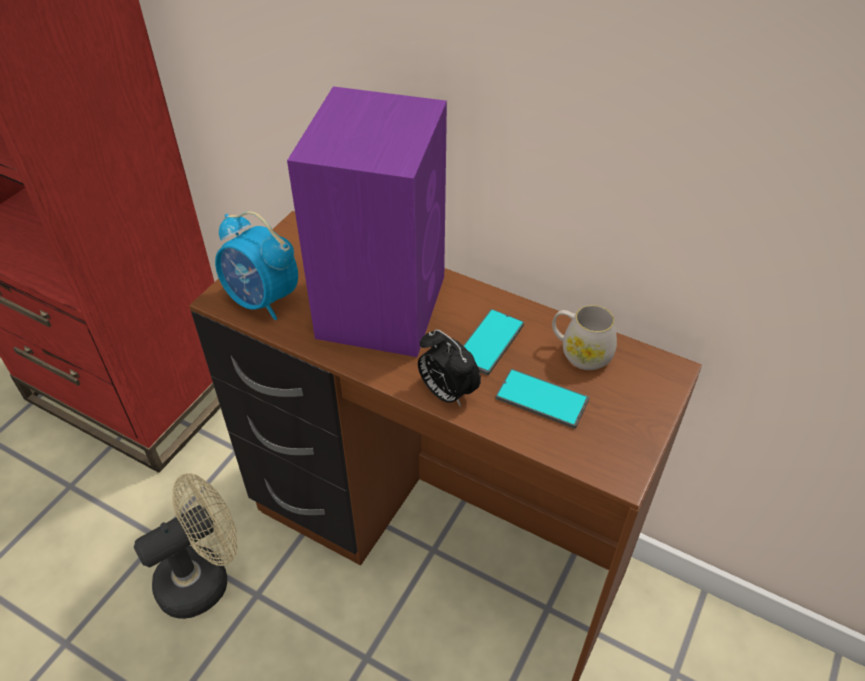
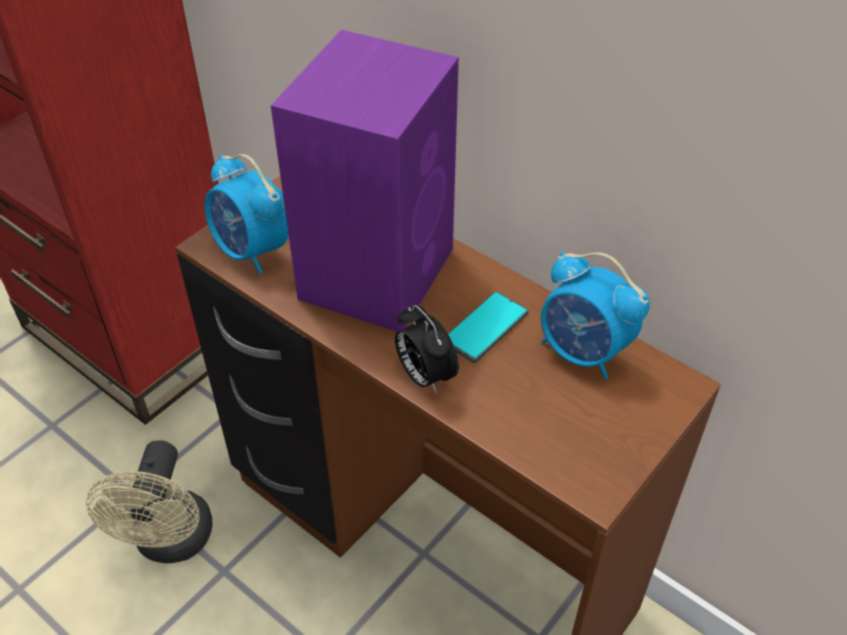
camera: 10 degrees right, 0 degrees up
(203, 577) = (171, 543): beige fan -> beige fan turned 120 degrees clockwise
(542, 399) = (528, 397): phone -> none
(580, 353) = (583, 352): white mug -> alarm clock

